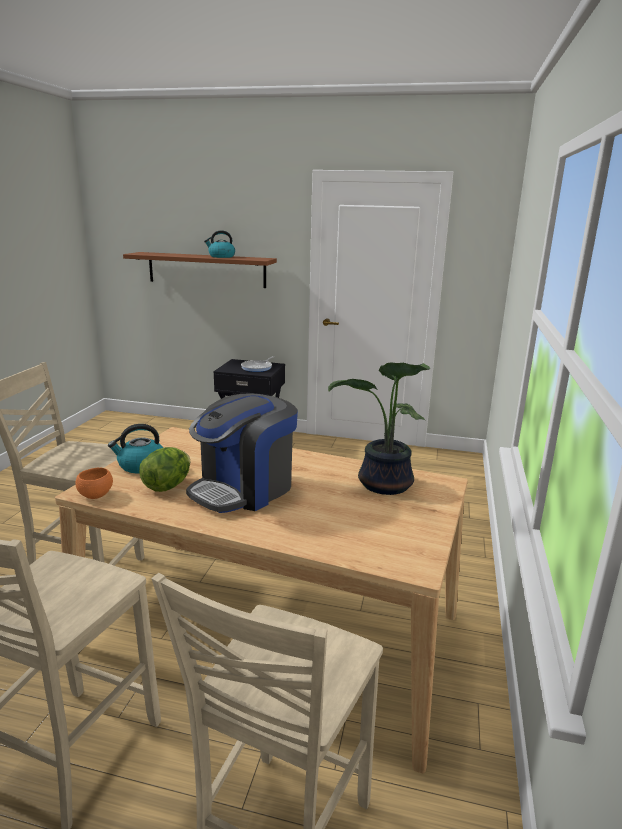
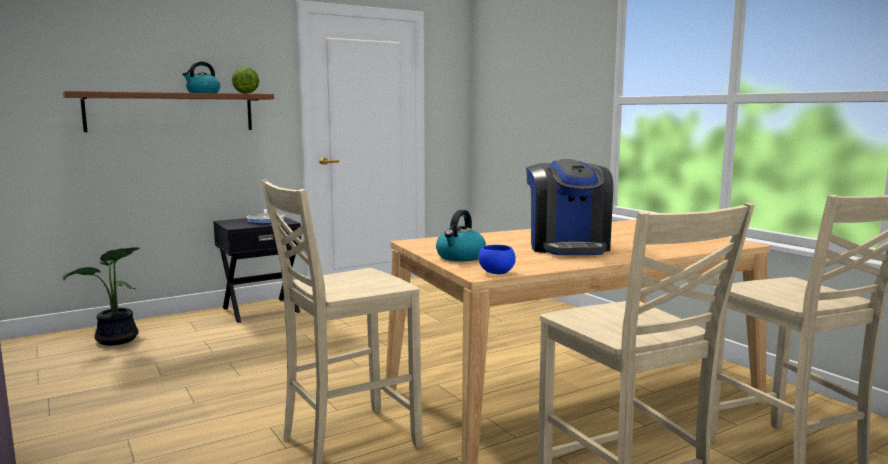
camera: 45 degrees left, 10 degrees down
(96, 495) = (496, 273): orange bowl -> blue bowl
(167, 486) = (521, 258): lettuce -> lettuce (246, 93)
(383, 485) = (623, 228): potted plant -> potted plant (116, 340)

